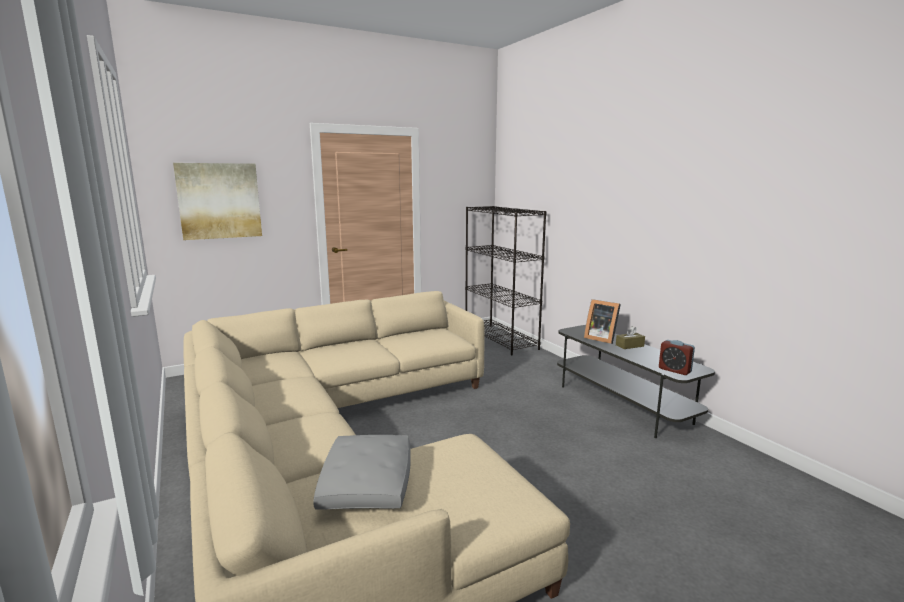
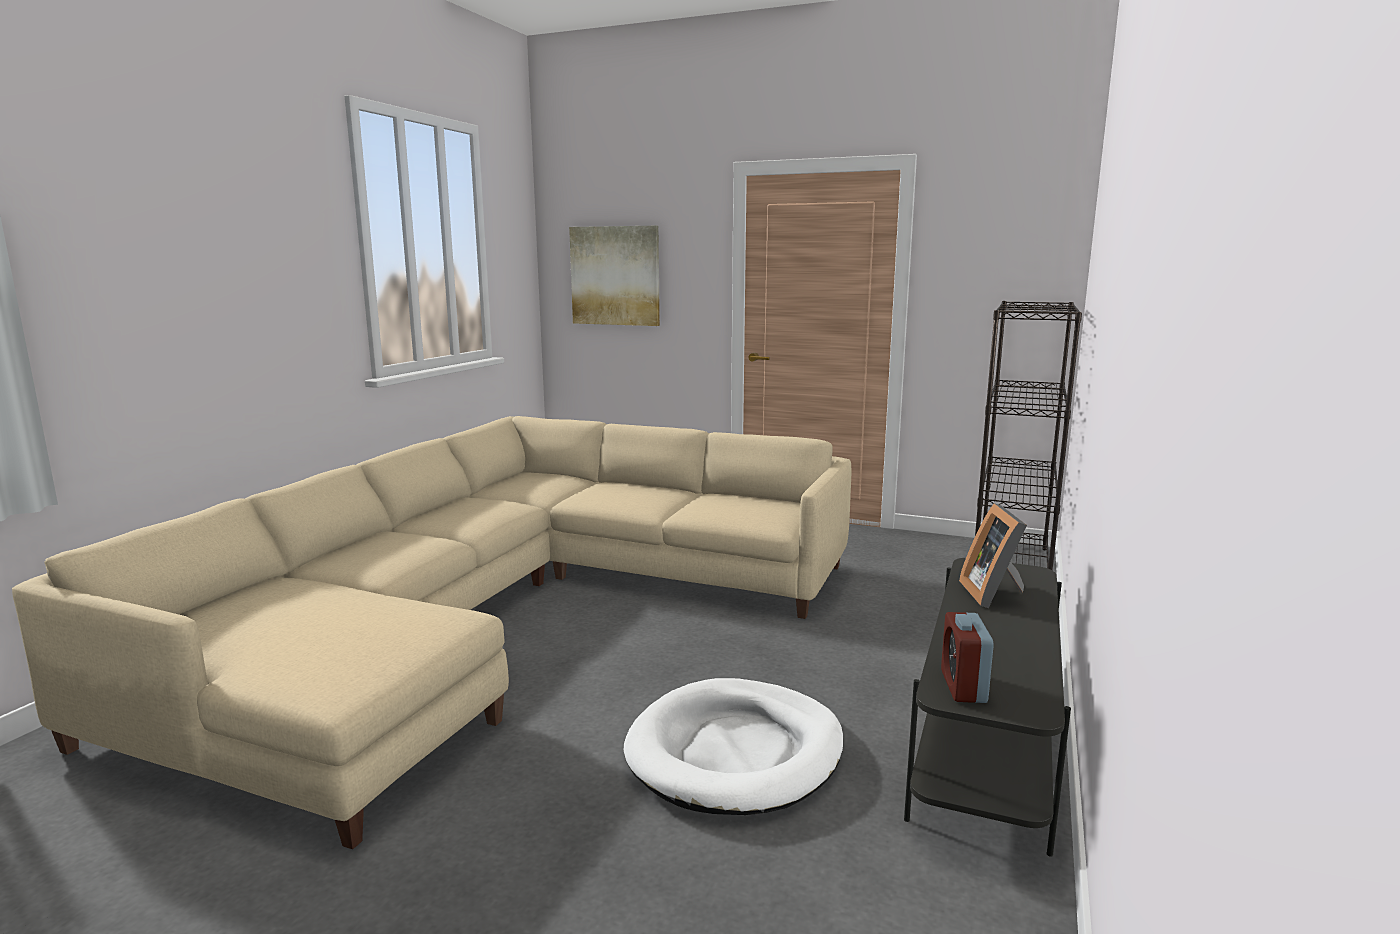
camera: 50 degrees right, 0 degrees up
(367, 484) = (303, 602): grey pillow -> none
(575, 450) = (736, 752): none -> white dog bed
(629, 346) = (1013, 623): brown tissue box -> none

